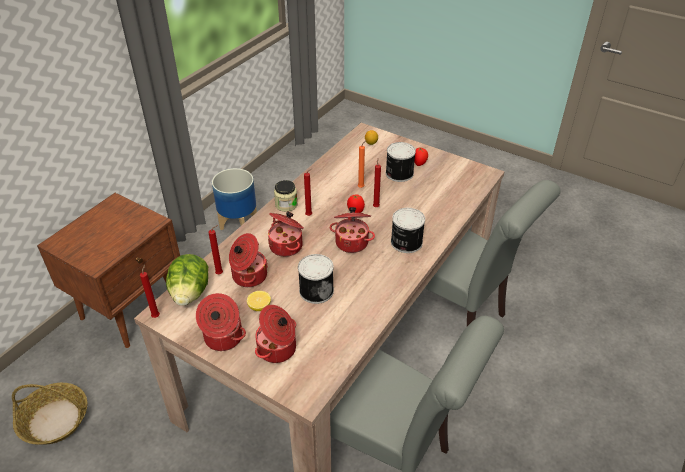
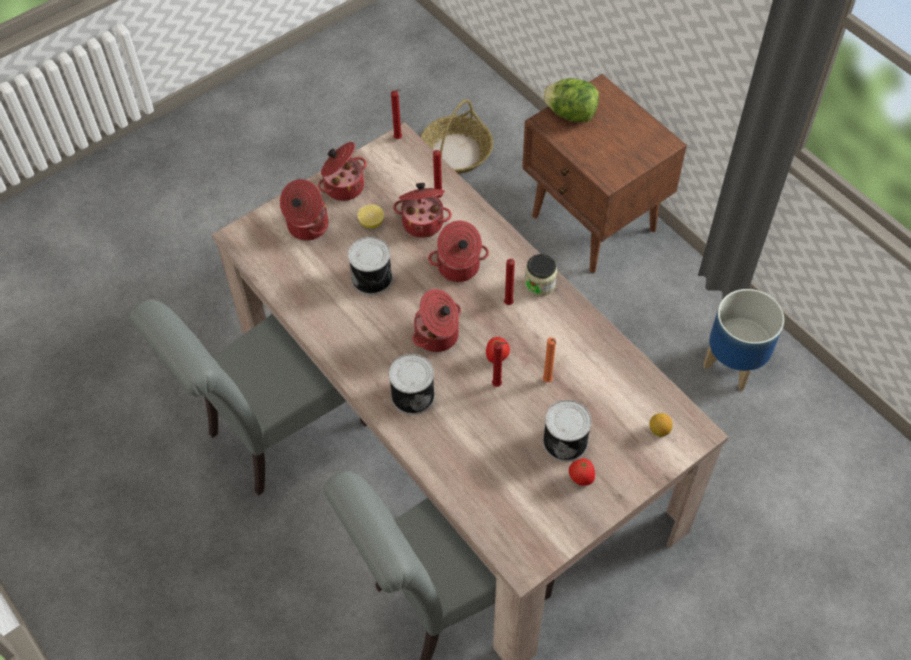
camera: 110 degrees right, 15 degrees up
(190, 293) = (419, 168): lettuce -> lettuce (571, 114)

